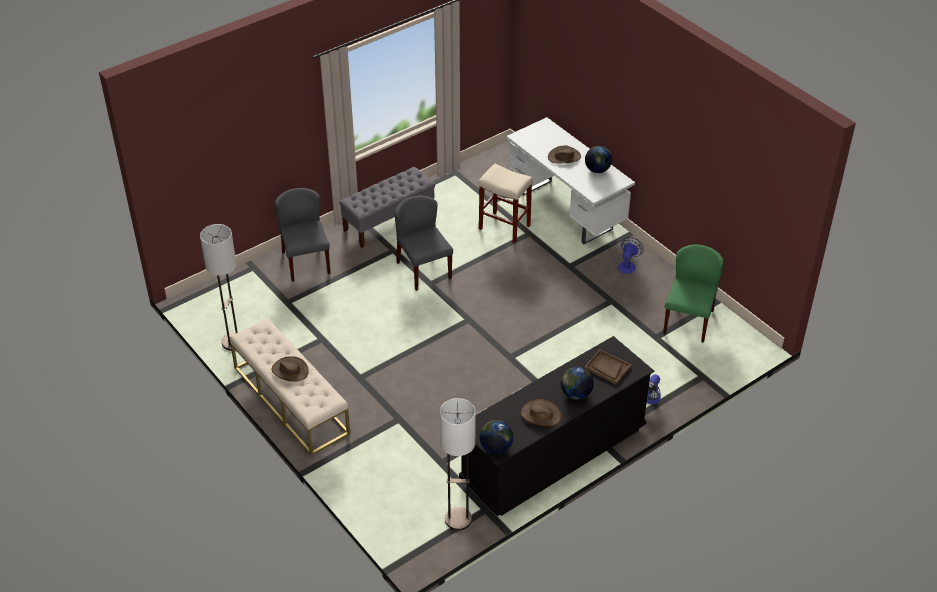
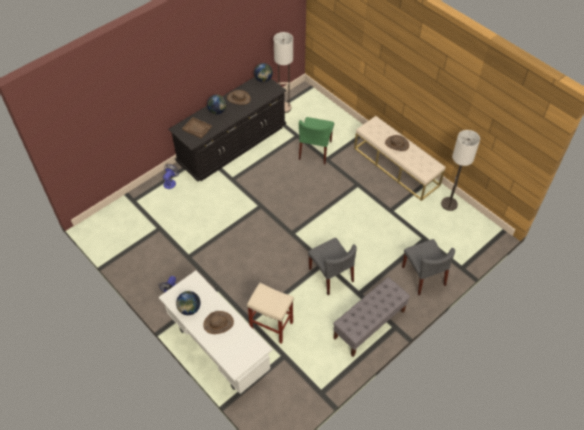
camera: 175 degrees right, 10 degrees up
(688, 321) = (134, 243): green chair -> green chair (315, 150)

